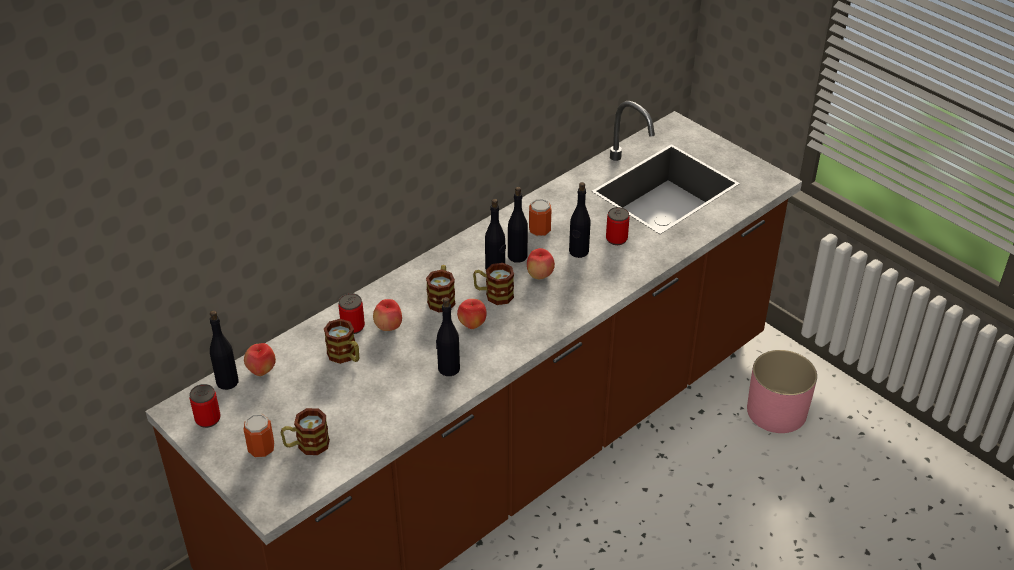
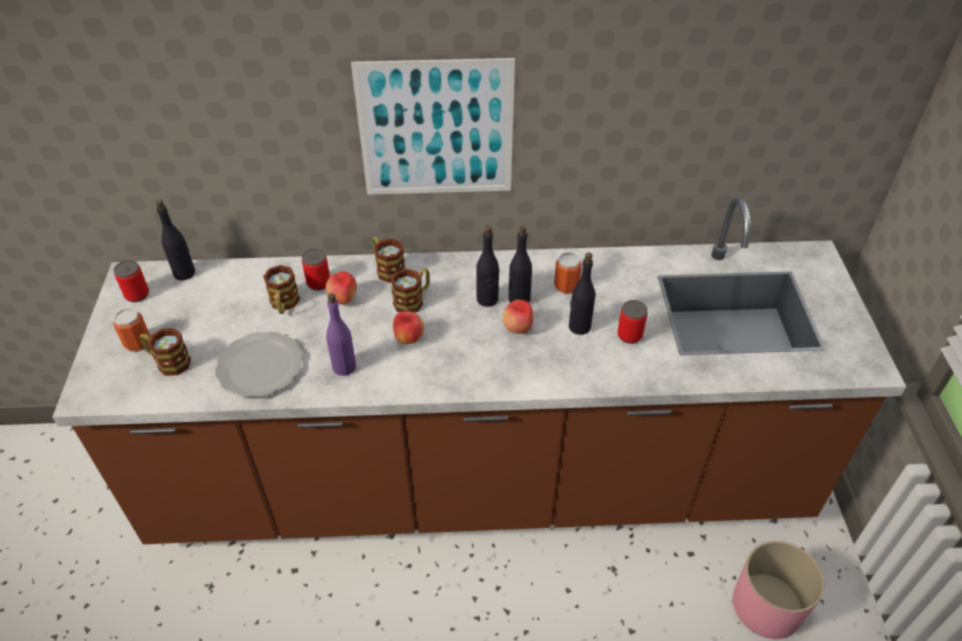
camera: 40 degrees right, 5 degrees up
(261, 371) = (215, 279): apple -> none
(386, 405) = (261, 367): none -> plate
(408, 142) = (436, 129): none -> picture
(448, 368) = (344, 367): black bottle -> purple bottle
(493, 294) = (458, 322): mug -> mug (387, 269)

